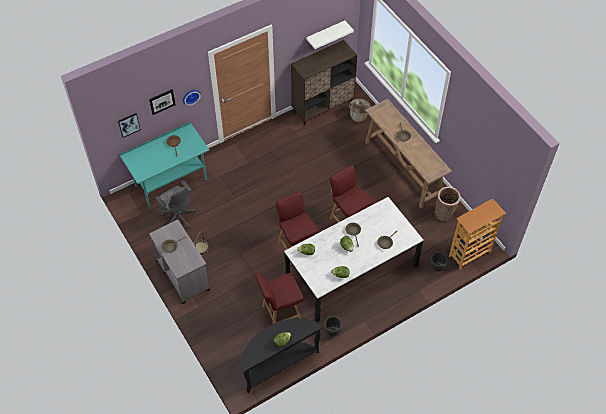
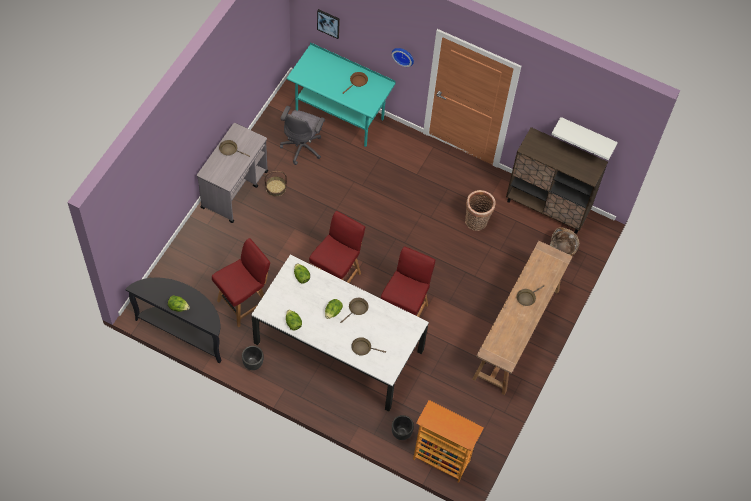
camera: 55 degrees right, 5 degrees up
(162, 101) = (370, 32): picture -> none
(280, 313) = (244, 303): red chair -> red chair turned 105 degrees clockwise
(444, 214) = (482, 408): basket -> basket (476, 222)

